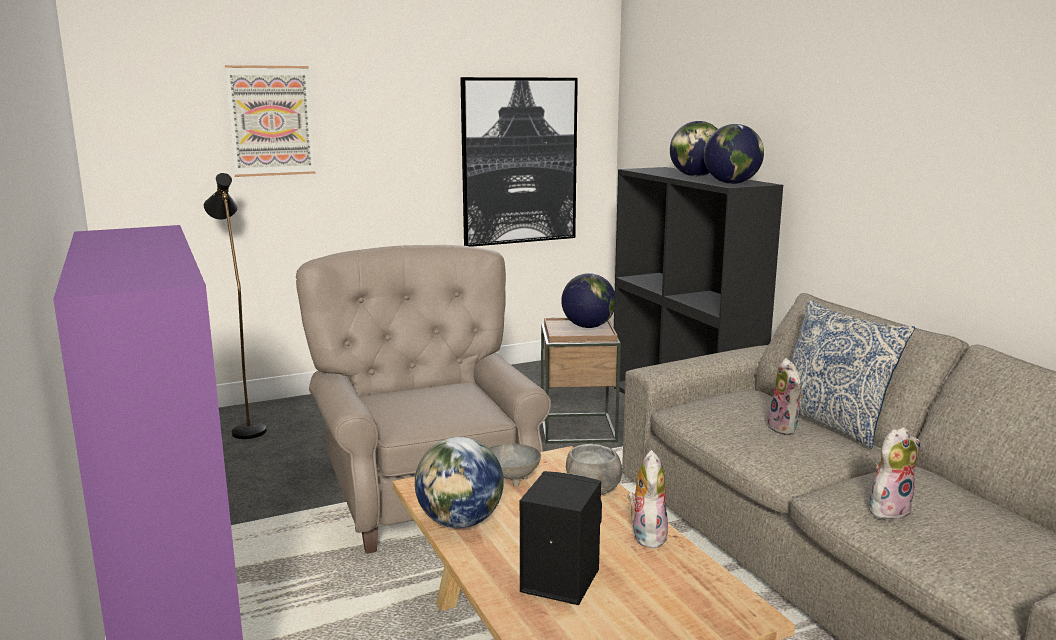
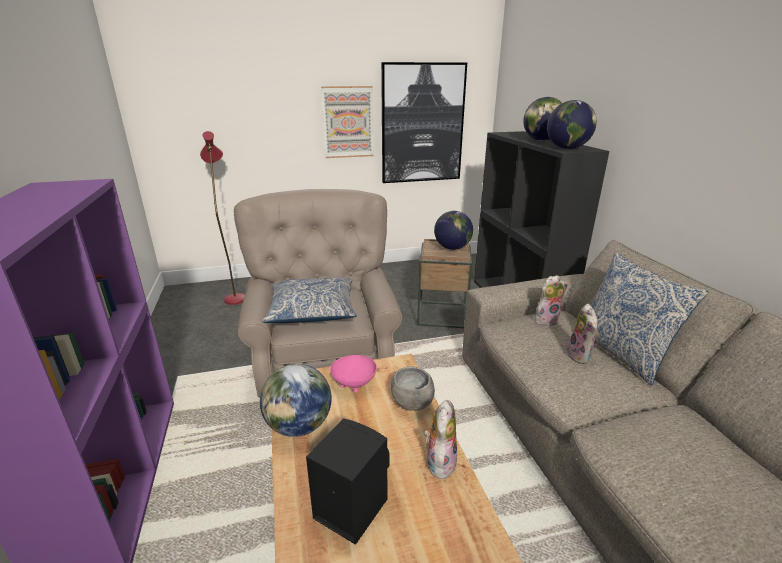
camera: 10 degrees right, 10 degrees up
(245, 428) = (234, 296): black floor lamp -> red floor lamp
(271, 121) = (248, 94): picture -> picture (348, 122)
(420, 407) = (312, 310): none -> pillow
(511, 478) = (355, 383): grey bowl -> pink bowl
(888, 509) = (659, 465): plush toy -> plush toy (546, 320)

